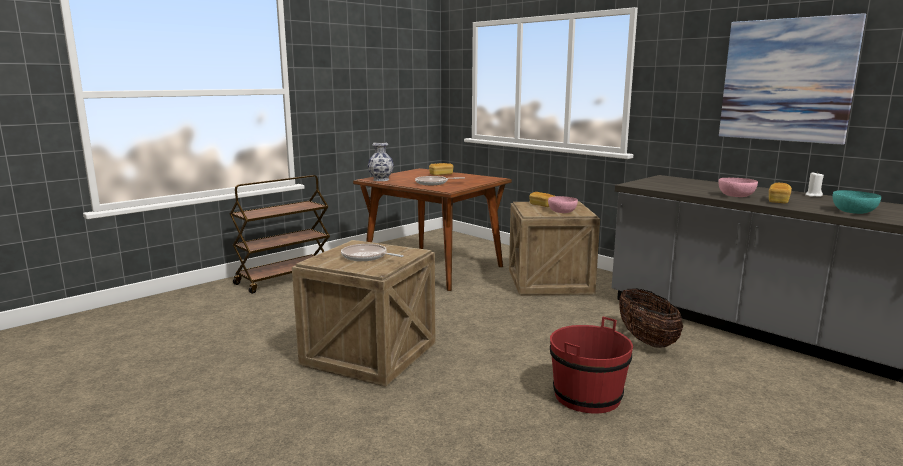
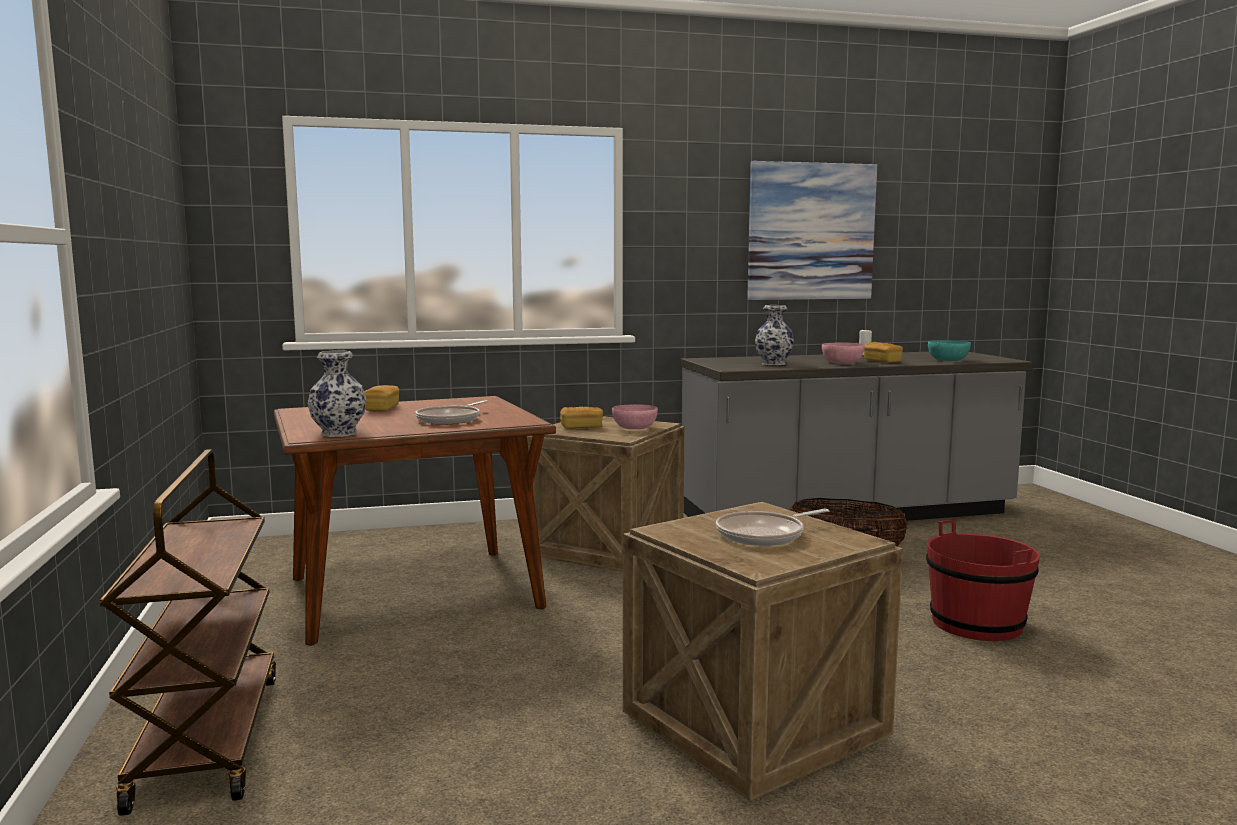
camera: 60 degrees left, 5 degrees down
(683, 187) = (773, 364): none -> vase

